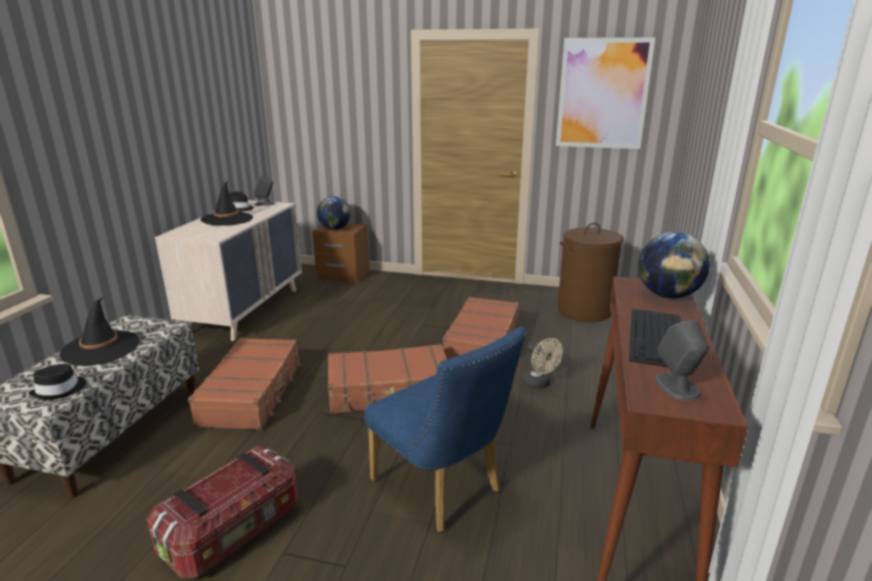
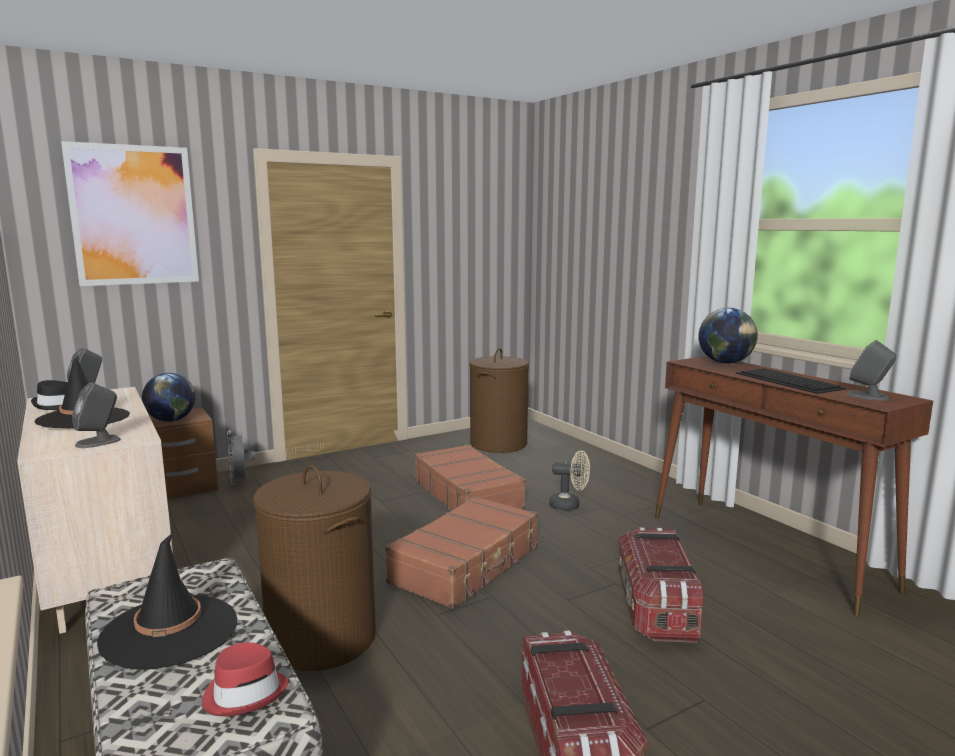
camera: 45 degrees left, 10 degrees down
(60, 390) = (245, 693): black hat -> red hat
(198, 235) = (99, 442): none -> grey speaker
(253, 393) = (321, 638): brown suitcase -> brown laundry basket
(375, 281) = (240, 482): none -> grey fan
(442, 490) = (655, 607): blue chair -> storage box
(602, 94) = (464, 223): picture -> picture (133, 215)

